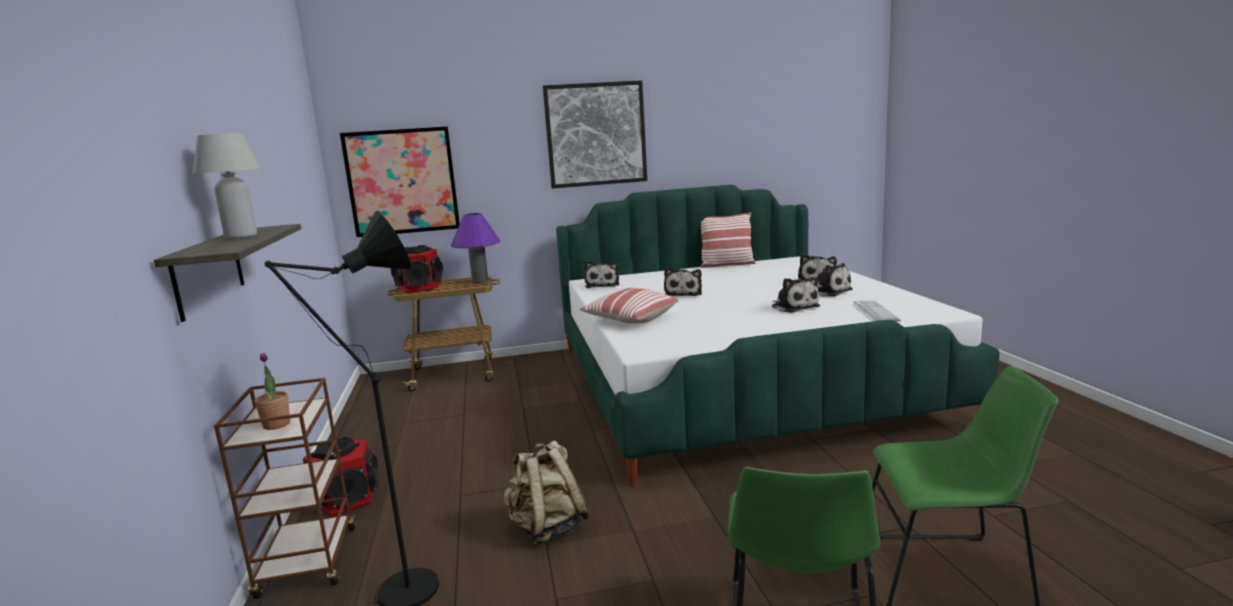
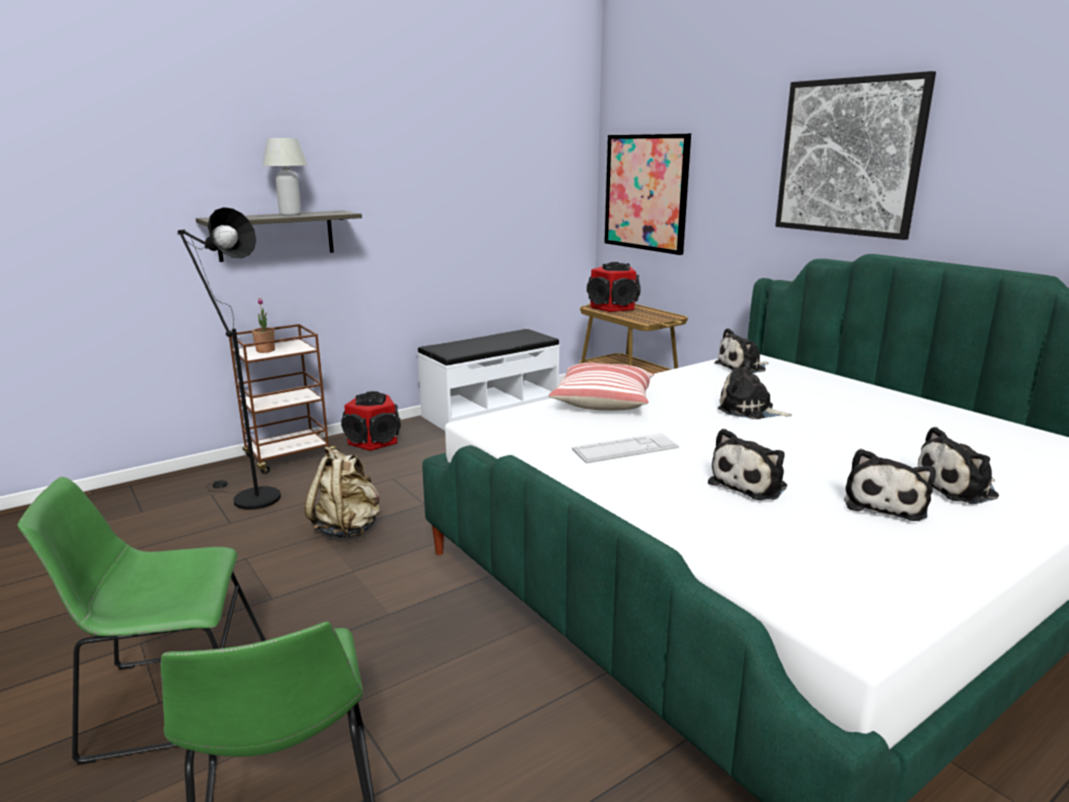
camera: 65 degrees right, 5 degrees up
(365, 428) = (490, 411): none -> white bench
(480, 280) = (661, 318): purple table lamp -> none
(683, 293) = (749, 410): plush toy -> plush toy turned 45 degrees clockwise
(726, 264) = (968, 413): pillow -> none
(876, 312) = (787, 553): keyboard -> keyboard (625, 449)

